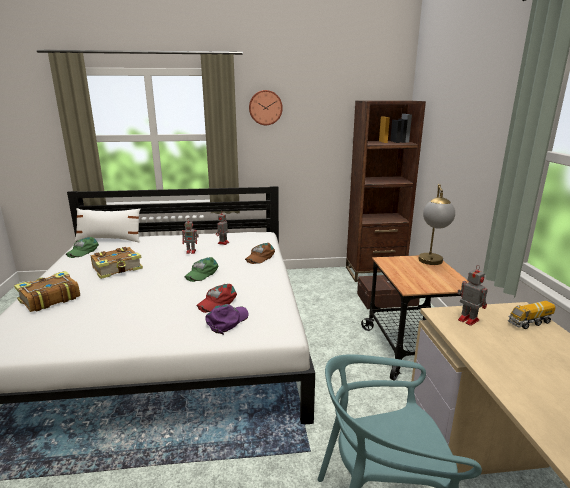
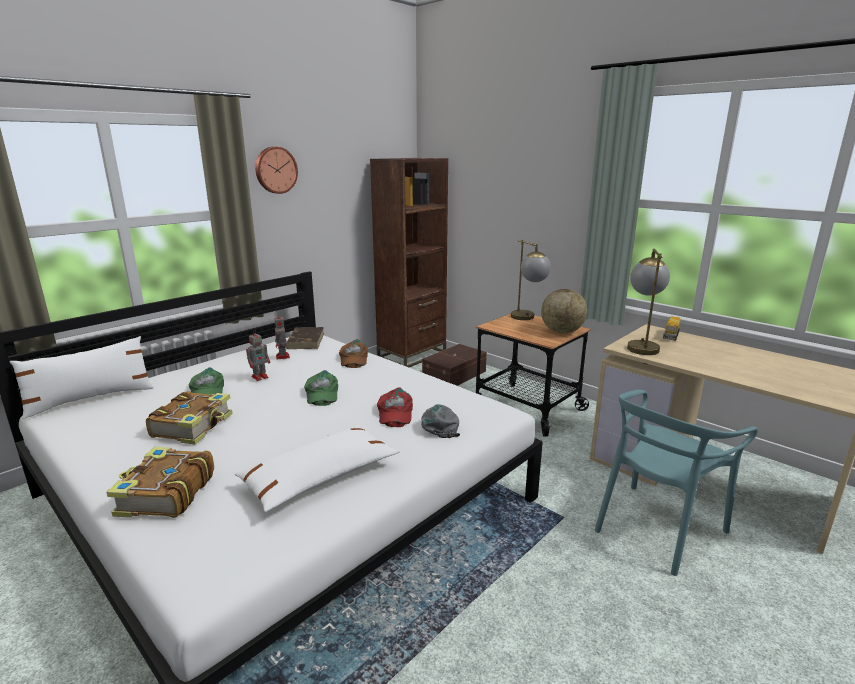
camera: 40 degrees left, 0 degrees up
(83, 251) = (76, 426): green cap -> green cap (206, 390)
(113, 322) = (320, 477): none -> white pillow
(227, 321) = (439, 424): purple cap -> grey cap
(254, 236) = (305, 340): none -> brown book
(441, 284) = (562, 332): none -> globe
(467, 319) = (640, 345): toy robot -> table lamp

